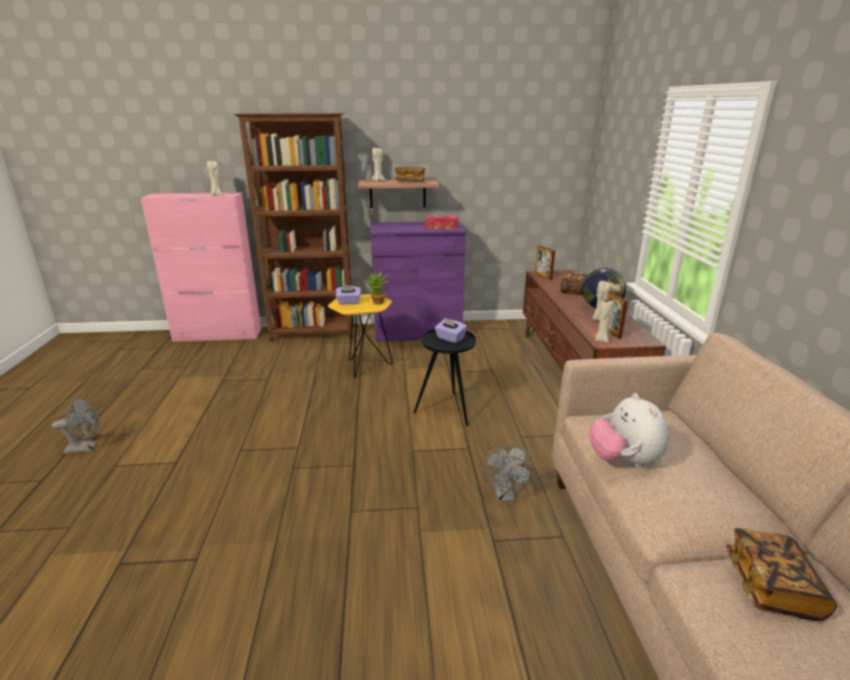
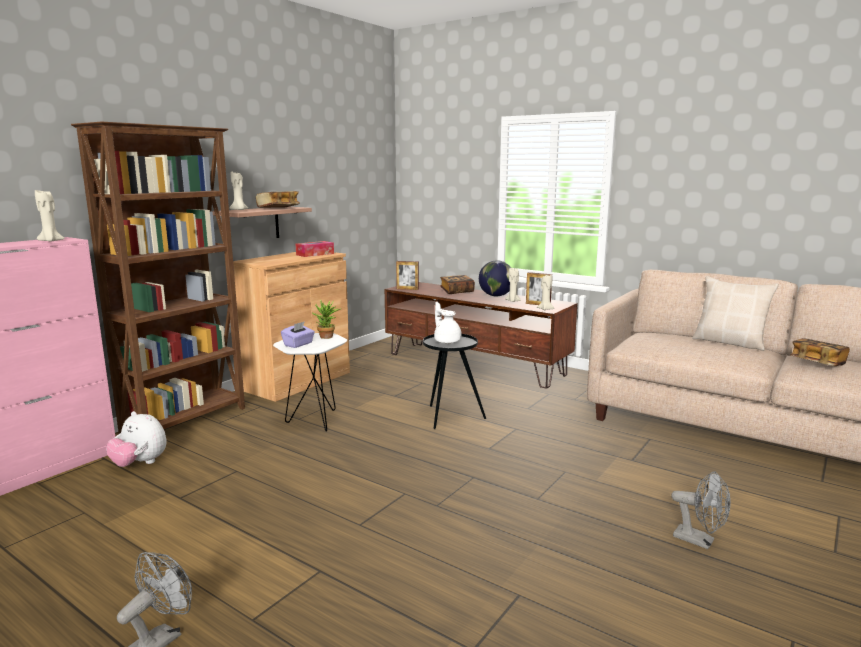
camera: 50 degrees left, 10 degrees down
(363, 367) = (314, 422): yellow side table -> white side table
(417, 331) = (297, 381): purple cabinet -> brown cabinet
(450, 338) = (447, 341): purple tissue box -> white teapot
(505, 495) = (589, 438): grey fan -> grey fan (699, 541)
(623, 461) = (687, 352): plush toy -> plush toy (140, 464)
(731, 482) = (730, 342): none -> beige pillow

